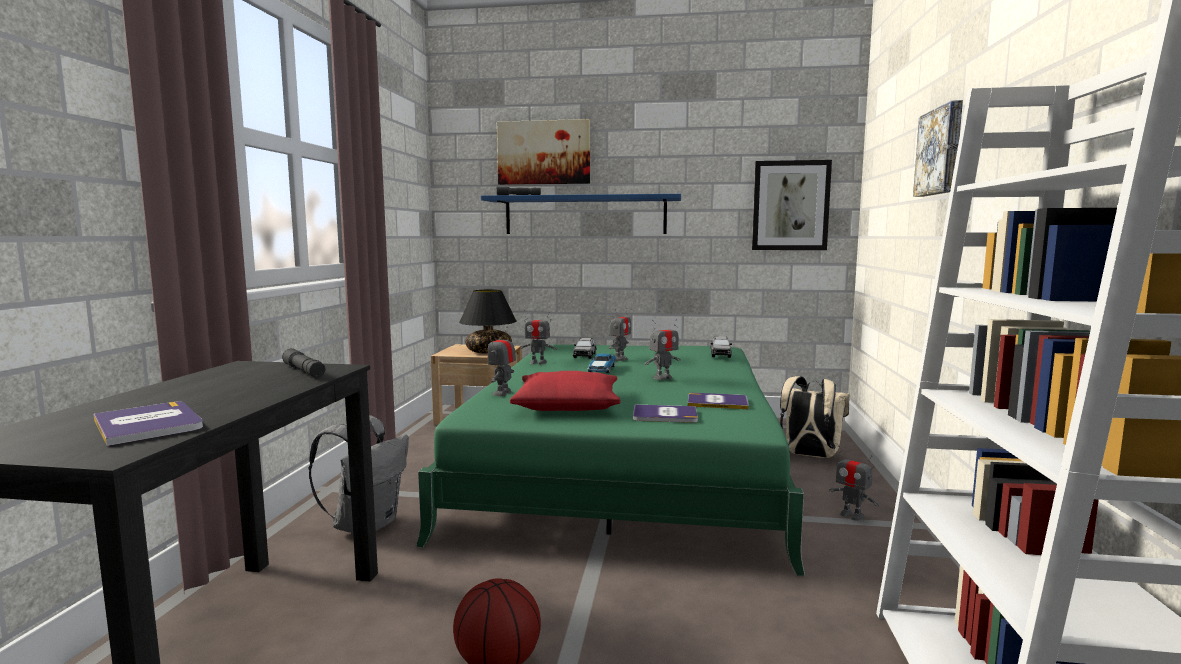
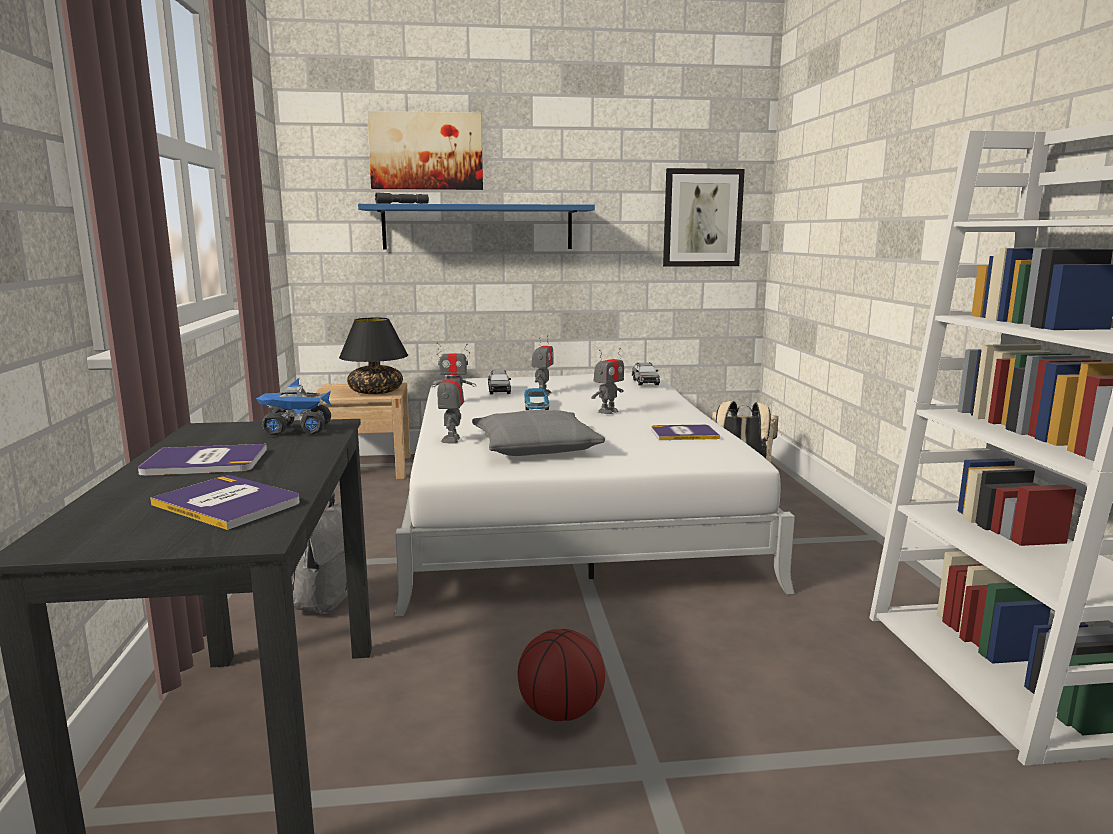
camera: 15 degrees left, 5 degrees up
(304, 371) = (296, 430): grey flashlight -> toy truck
(567, 404) = (535, 446): red pillow -> grey pillow
(625, 466) = (565, 508): green bed -> white bed
(665, 415) = (645, 451): book -> book (204, 462)
(851, 515) = (807, 535): toy robot -> none
(941, 151) = (885, 173): picture -> none

